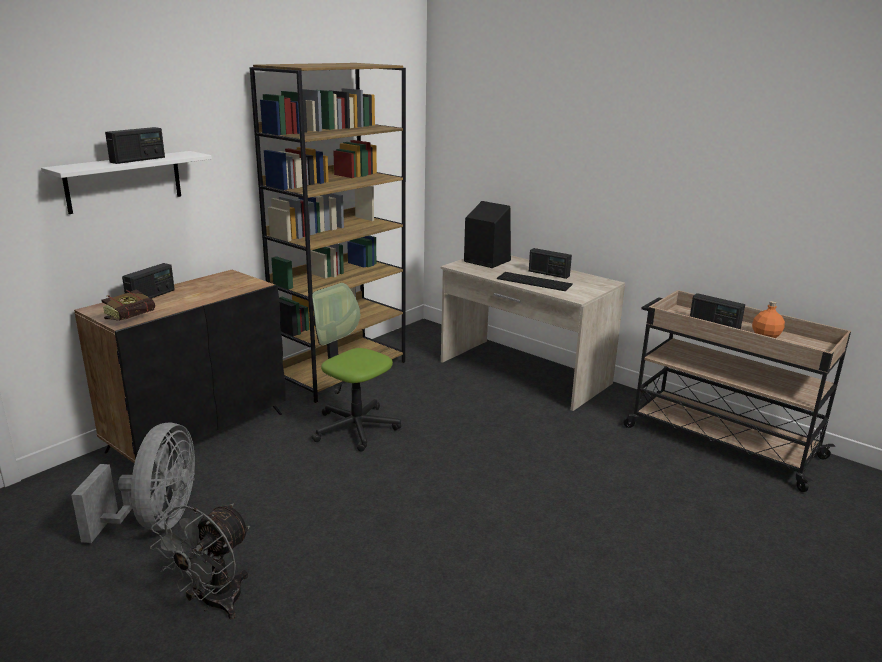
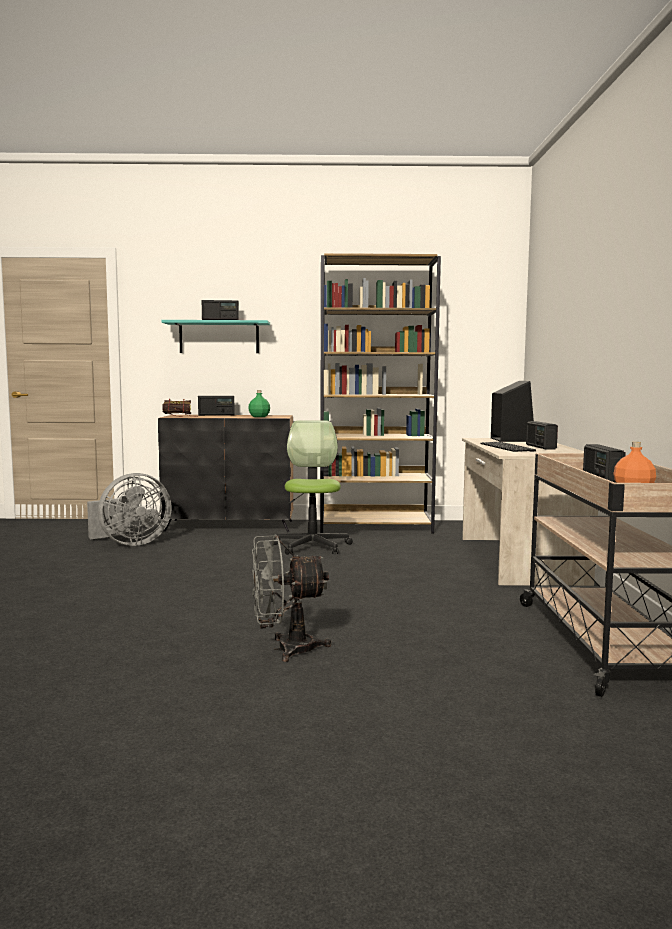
camera: 50 degrees right, 15 degrees down
(124, 181) = (219, 337): white shelf -> turquoise shelf
(213, 603) = (75, 571): grey fan -> grey fan (285, 649)
(226, 288) = (259, 416): none -> green bottle

